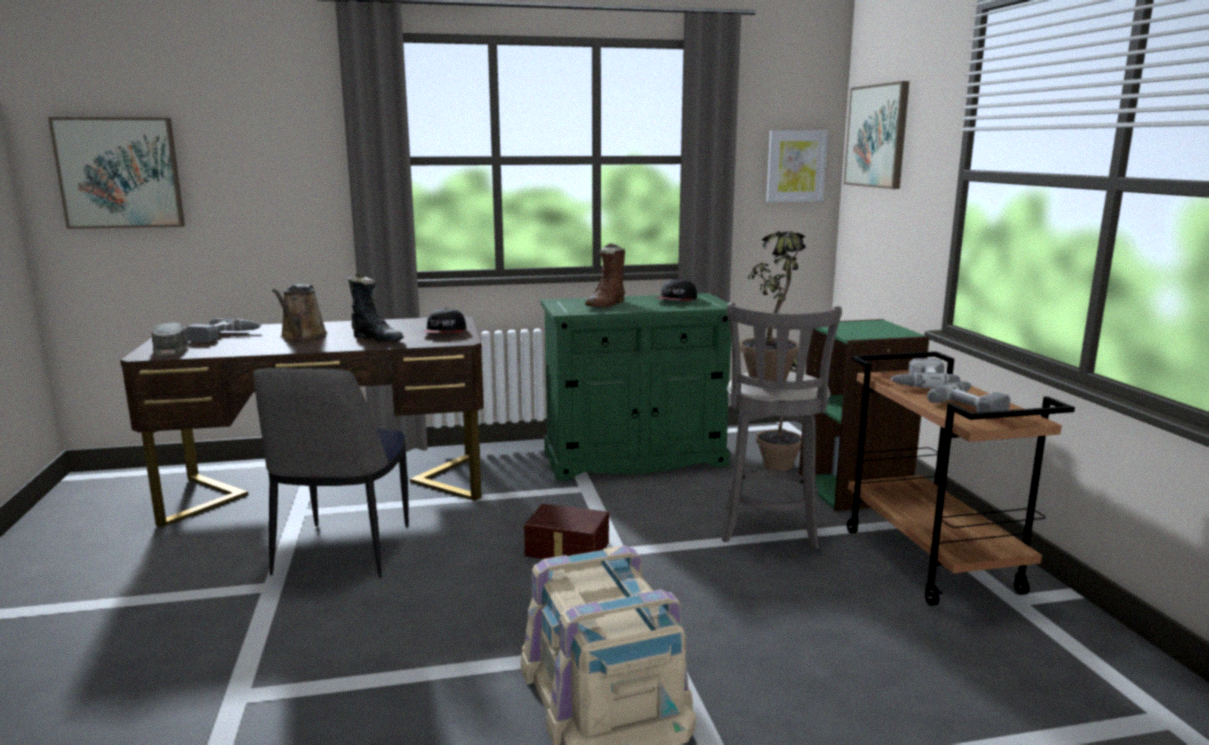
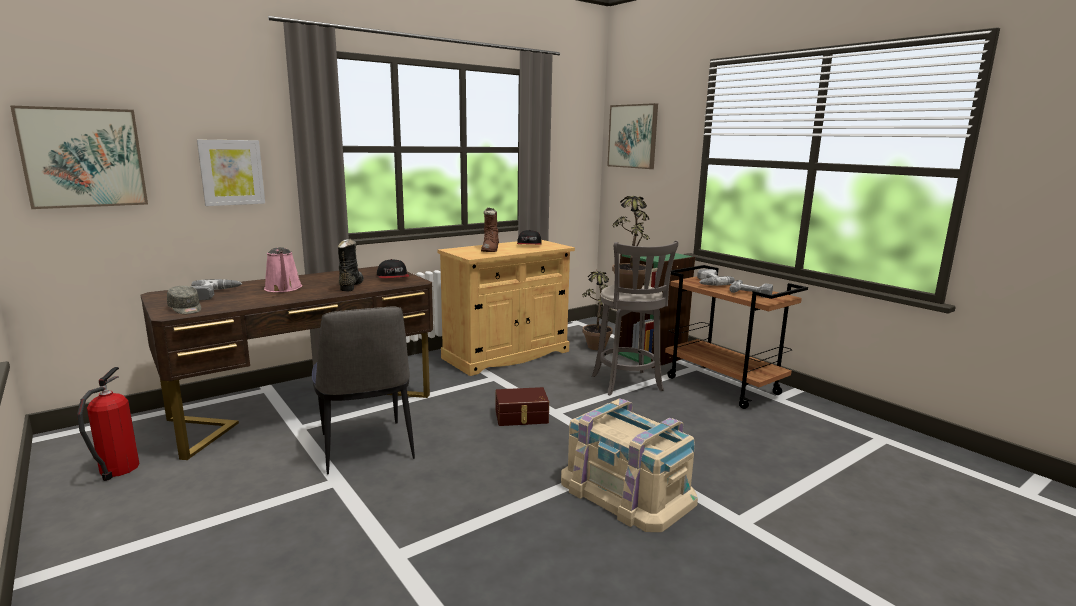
camera: 25 degrees left, 0 degrees up
(95, 525) = (118, 470): none -> fire extinguisher
(302, 336) = (283, 289): brown watering can -> pink watering can
(377, 339) = (351, 286): black boot -> black boot turned 105 degrees counterclockwise
(634, 458) = (506, 355): green cabinet -> beige cabinet
(795, 166) = (578, 154): picture -> picture (231, 172)

